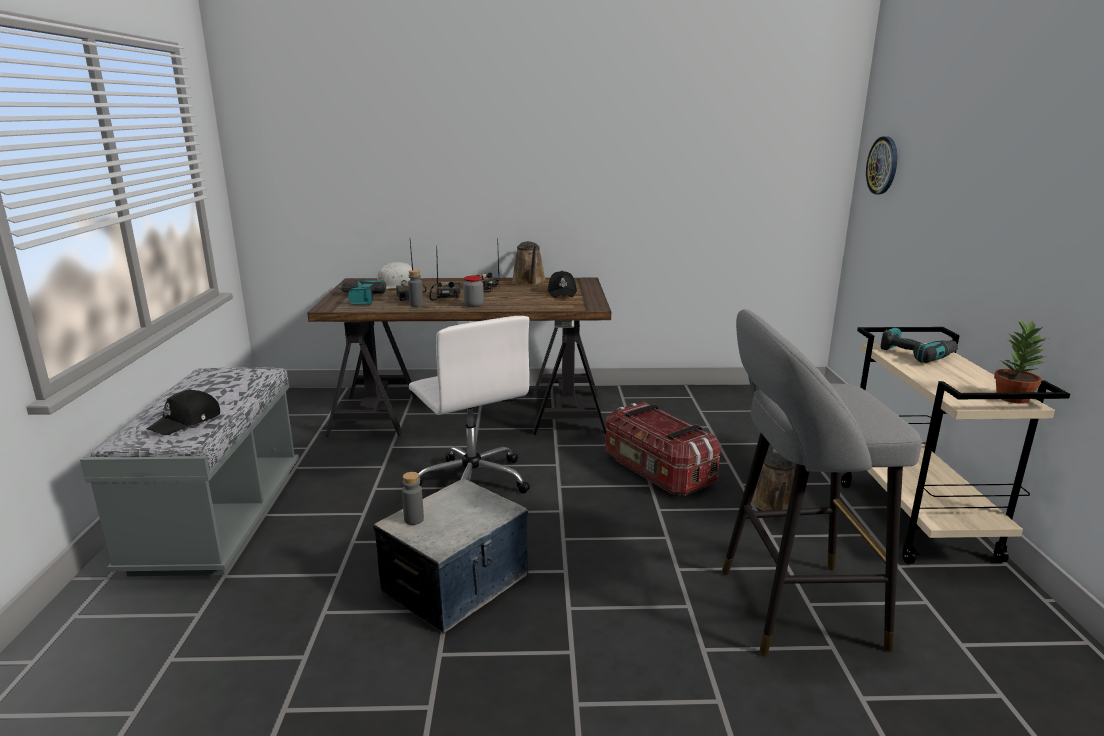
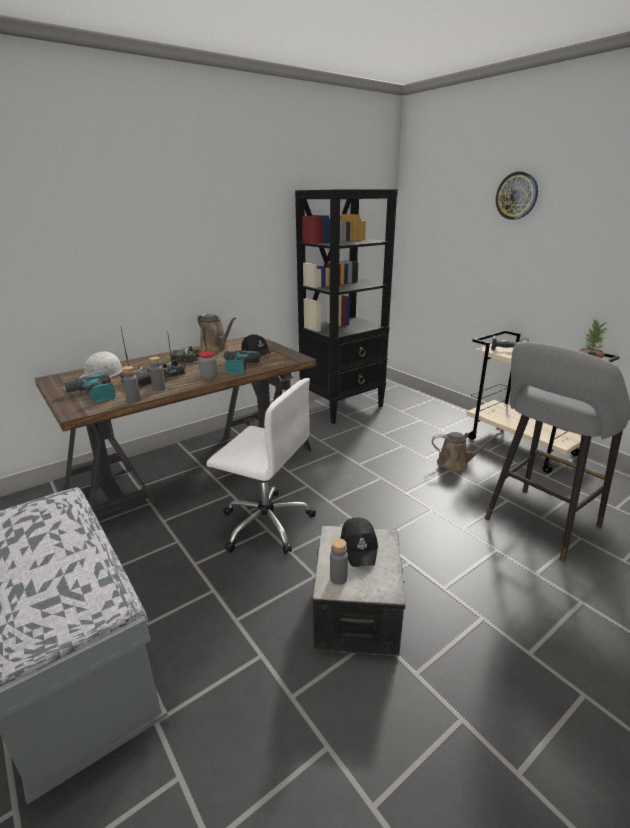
camera: 35 degrees left, 5 degrees up
(187, 422) = (71, 588): black cap -> black cap (359, 547)
(382, 308) = (133, 400): none -> grey bottle
(516, 302) = (237, 367): none -> power drill
(656, 471) = (372, 466): storage box -> none
(711, 400) = (343, 406): none -> black bookcase
(774, 505) = (456, 463): brown watering can -> brown watering can turned 60 degrees counterclockwise
(883, 165) = (425, 232): wall clock -> wall clock (517, 196)

